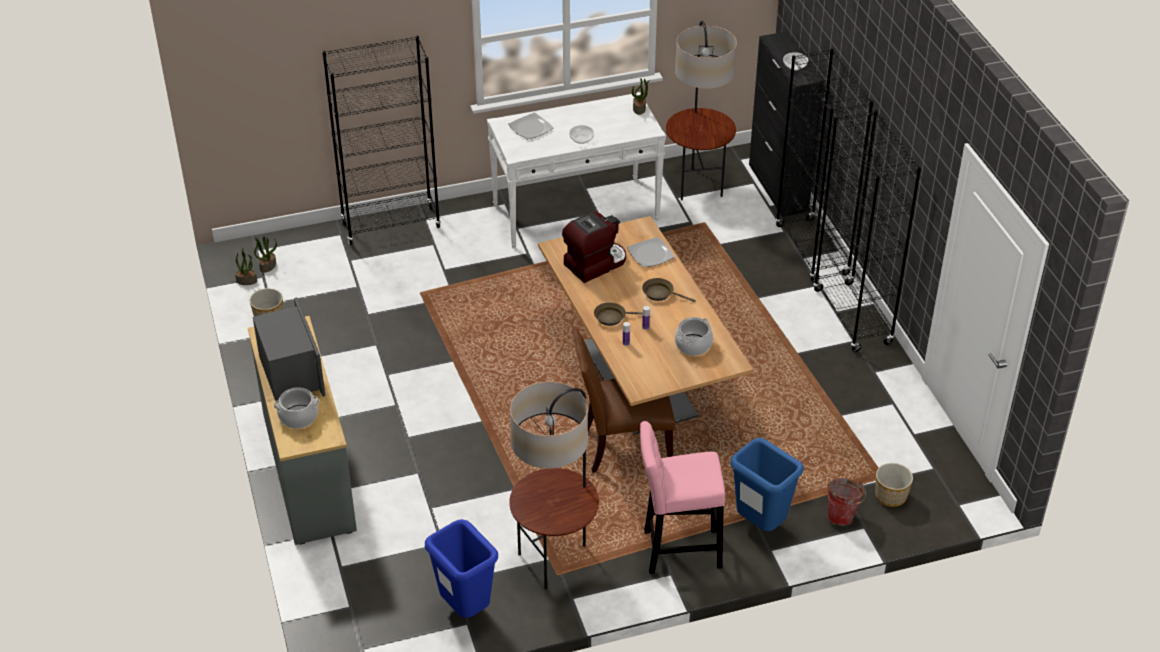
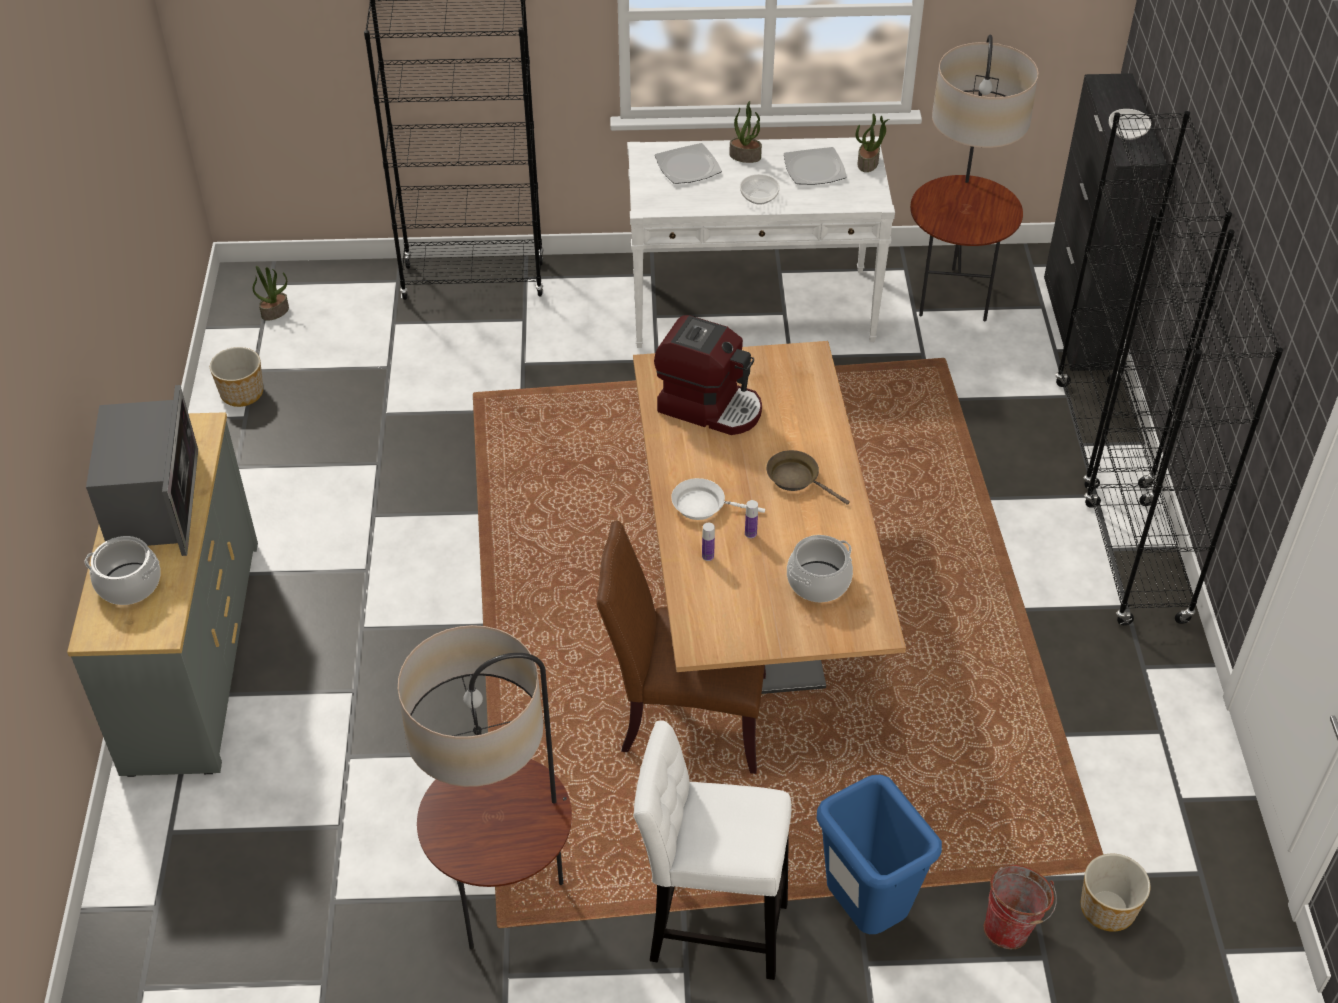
camera: 15 degrees right, 5 degrees up
(247, 280) = (236, 328): potted plant -> potted plant (745, 156)
(466, 610) = (330, 957): blue trash can -> none
(595, 263) = (710, 406): coffee machine -> coffee machine turned 45 degrees clockwise
(613, 317) = (703, 505): brown frying pan -> white frying pan
(651, 254) = (805, 407): plate -> plate (815, 169)
(677, 550) = (710, 927): pink stool -> white stool

